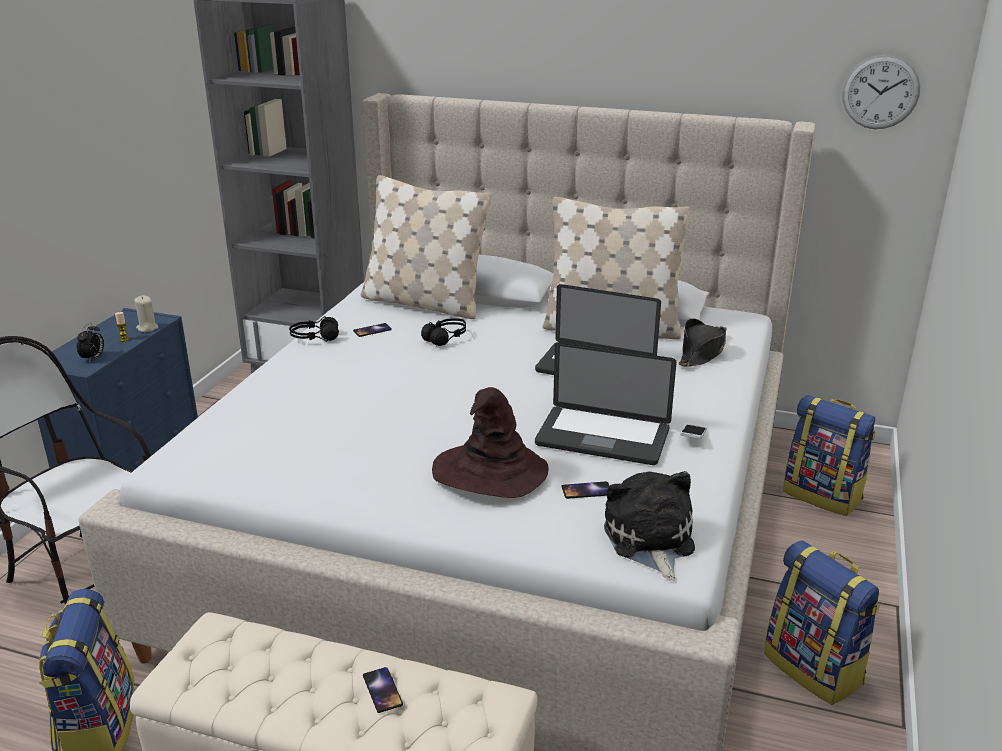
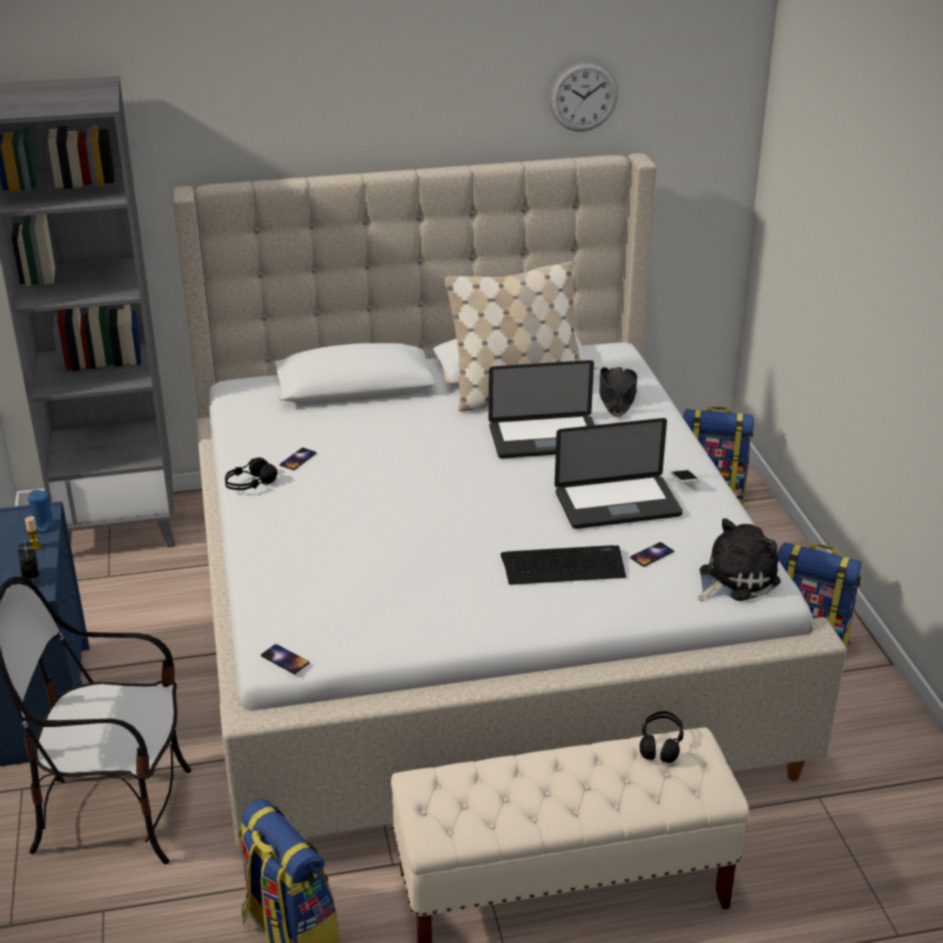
camera: 30 degrees left, 5 degrees up
(147, 328) = (43, 526): beige candle -> blue candle
(382, 690) = (605, 770): phone -> phone (285, 659)
(424, 303) = (313, 413): beige pillow -> none
(445, 338) = (379, 447): black headphones -> black headphones (661, 744)
(489, 473) = (563, 566): brown hat -> keyboard
(649, 540) = (734, 579): plush toy -> plush toy turned 90 degrees clockwise
(880, 92) = (694, 115): wall clock -> wall clock (583, 96)

